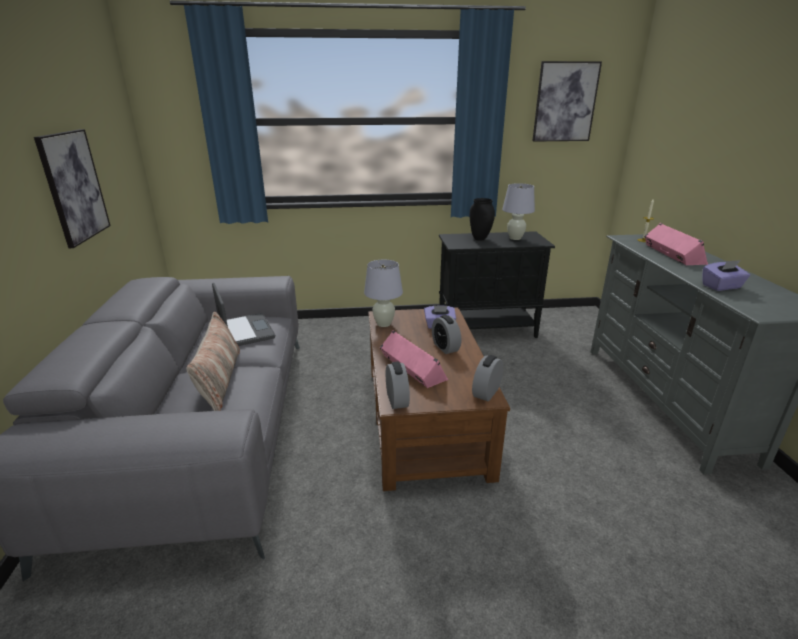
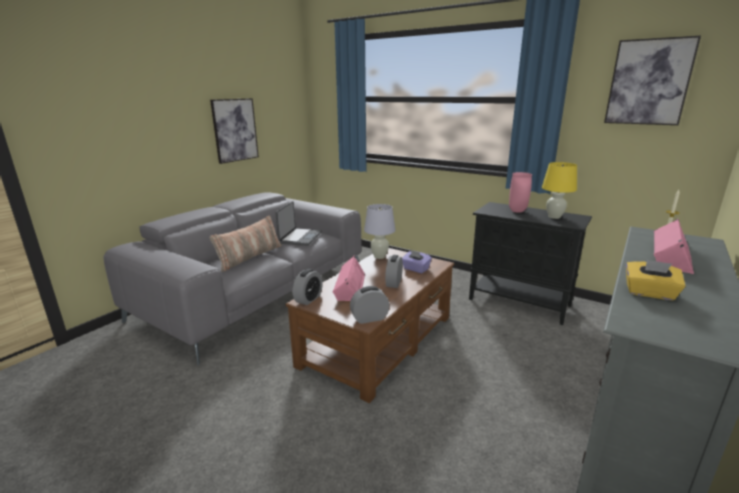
camera: 40 degrees right, 5 degrees down
(480, 239) = (518, 211): black vase -> pink vase
(515, 238) = (554, 217): white table lamp -> yellow table lamp
(721, 286) = (649, 293): purple tissue box -> yellow tissue box

